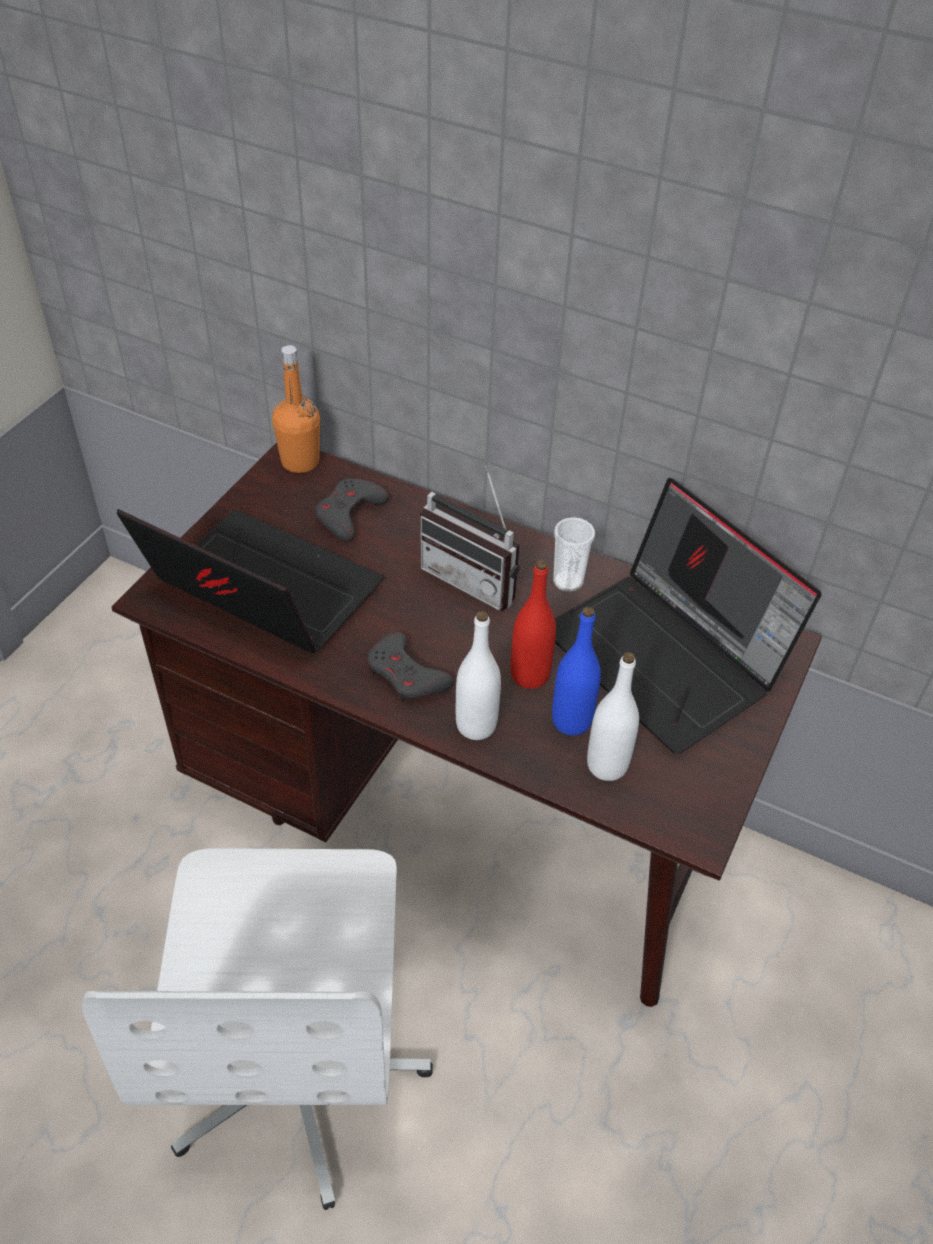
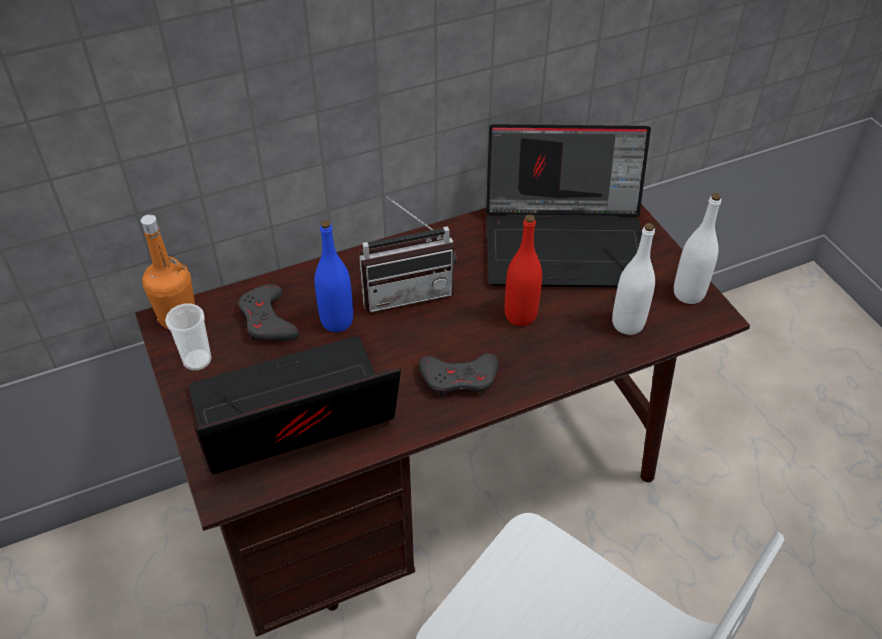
camera: 50 degrees left, 0 degrees up
(476, 725) = (539, 368): white bottle -> white bottle (688, 293)
(568, 581) = (457, 247): cup -> cup (197, 360)
(571, 721) = (577, 318): blue bottle -> blue bottle (337, 321)

